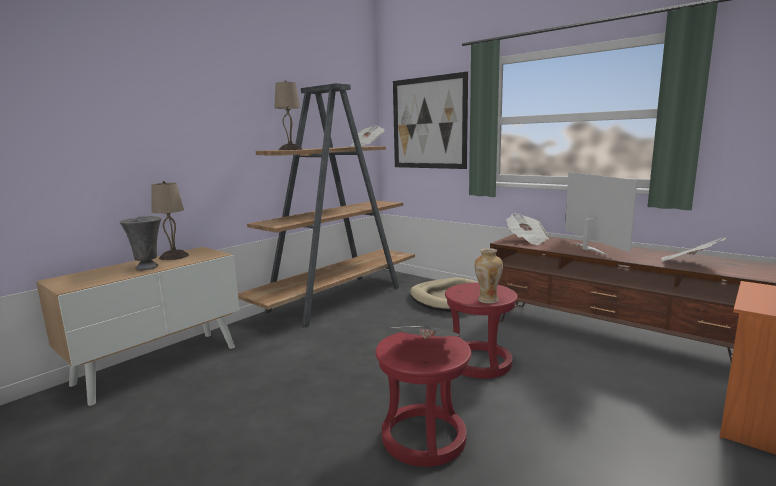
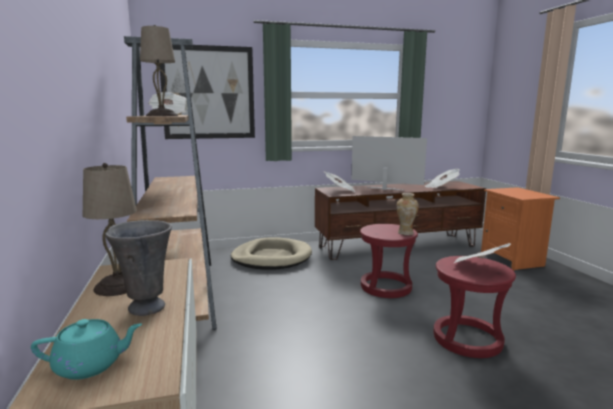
camera: 55 degrees left, 0 degrees up
(81, 277) = (91, 365): none -> turquoise teapot

